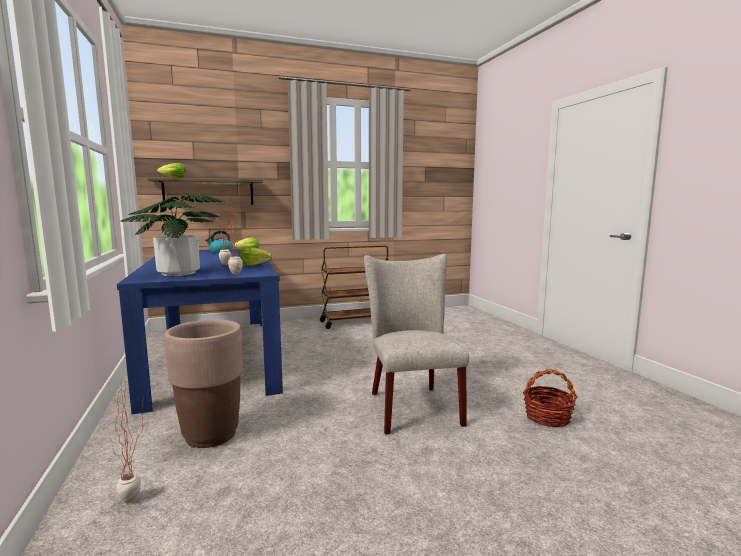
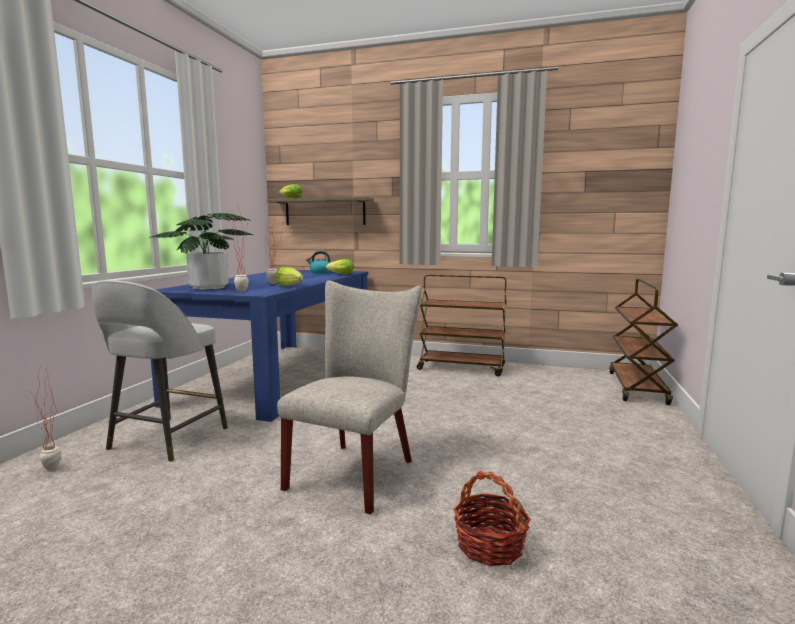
camera: 35 degrees right, 0 degrees up
(210, 435) = (166, 440): brown planter -> grey stool
(475, 315) = (637, 388): none -> brown cart

